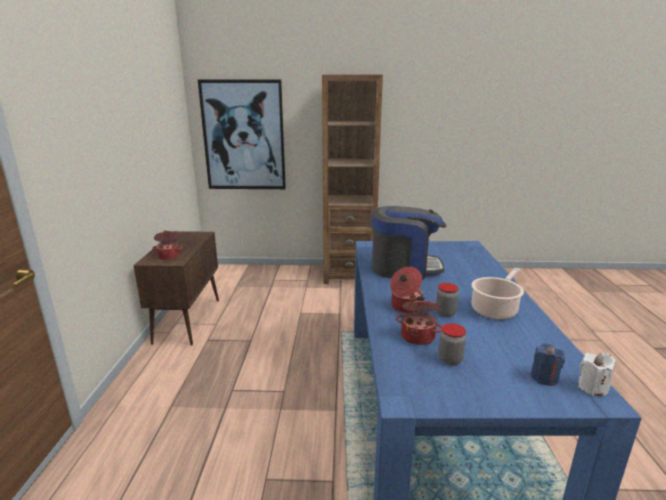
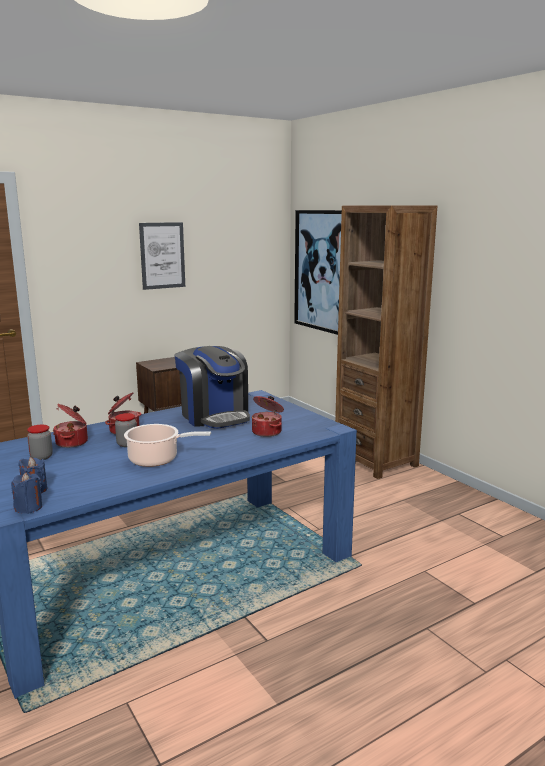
camera: 55 degrees right, 5 degrees down
(126, 134) = (162, 255): none -> picture
(169, 256) = (163, 363): cooking pot -> cooking pot (267, 432)
(592, 387) = (28, 508): white candle -> blue candle

